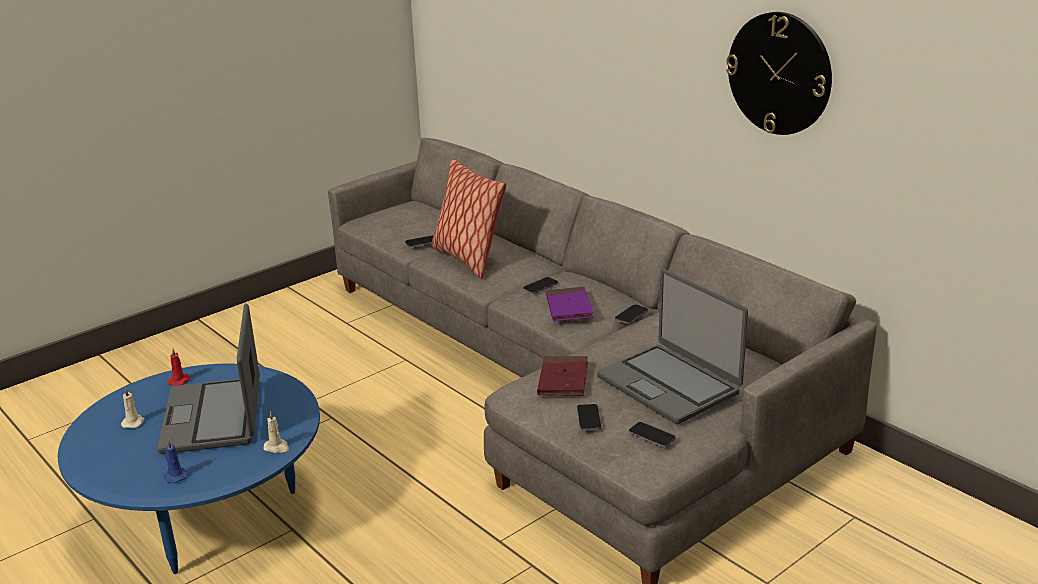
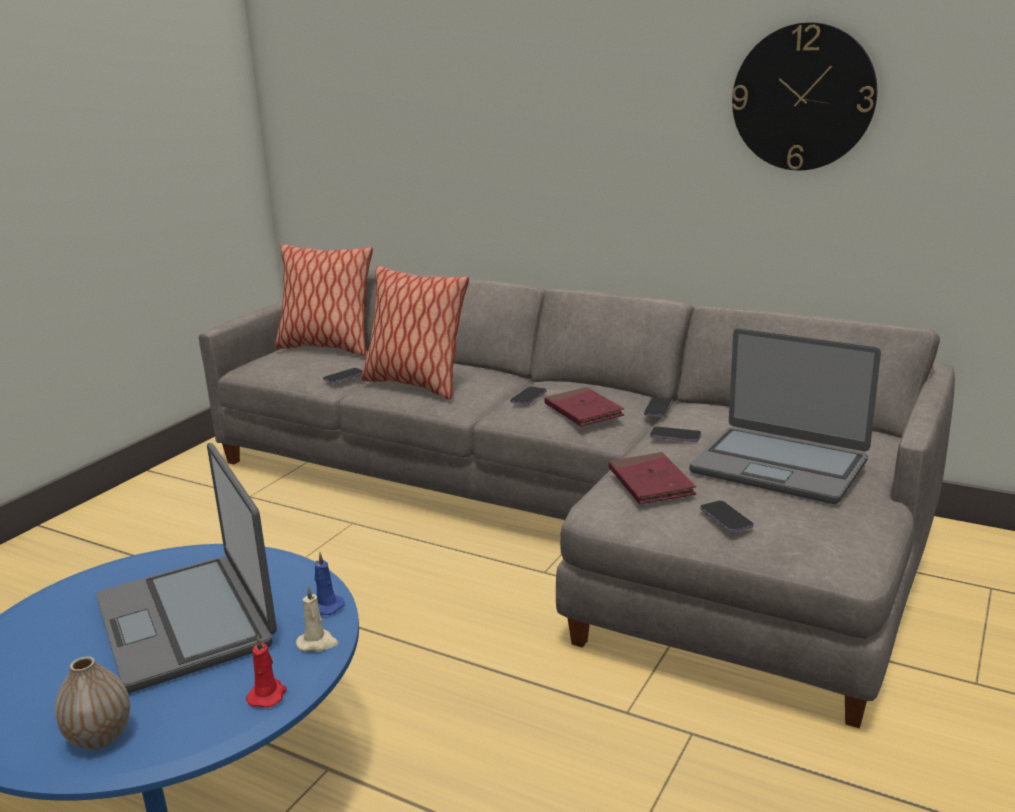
camera: 20 degrees left, 5 degrees down
(133, 422) = (54, 656): beige candle -> none
(134, 476) = (100, 737): none -> vase
(175, 476) = (175, 721): blue candle -> blue candle (325, 606)
(180, 381) = (102, 584): red candle -> red candle (268, 695)
(427, 211) = (326, 348): none -> pillow
(569, 307) = (583, 411): purple book -> red book
(651, 436) = (821, 522): phone -> phone (675, 436)

